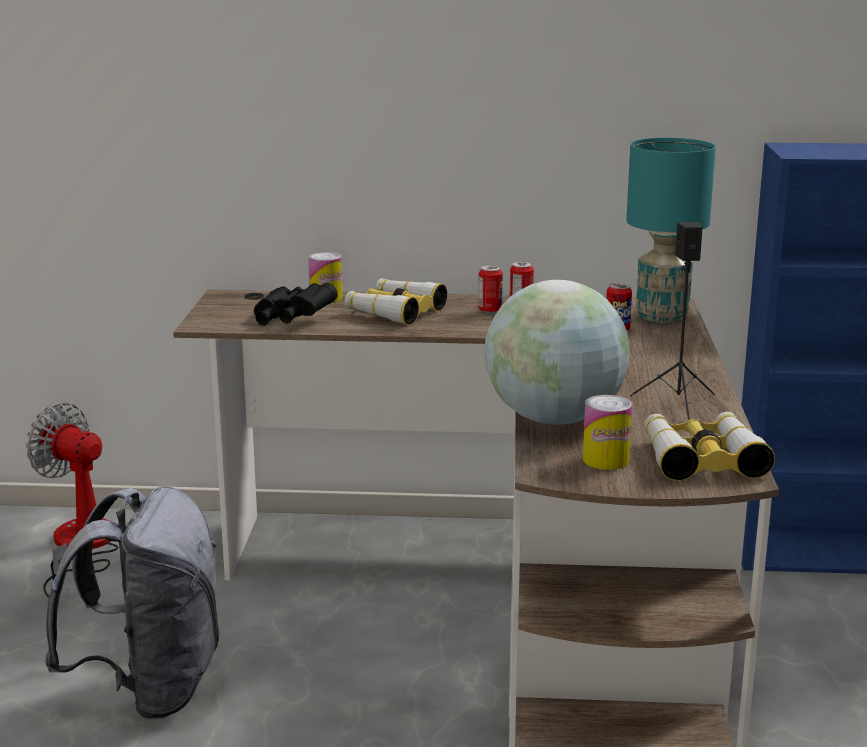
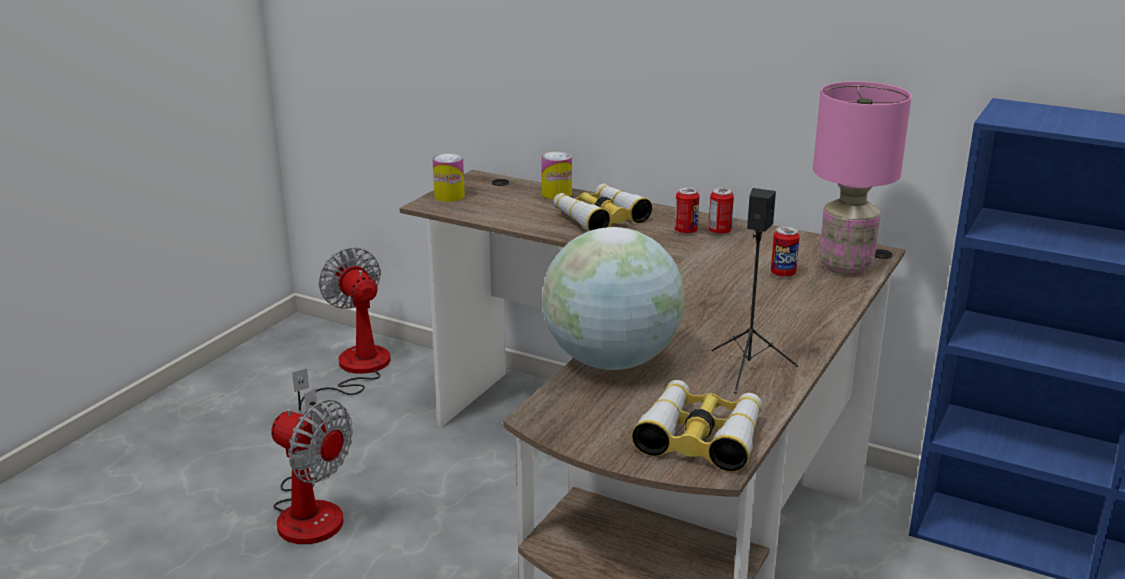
camera: 25 degrees right, 5 degrees up
(151, 689) = (312, 508): grey backpack -> fan
(290, 320) = (502, 212): black binoculars -> none
(605, 460) = (608, 416): can -> can (449, 196)
(661, 317) = (844, 267): turquoise table lamp -> pink table lamp

